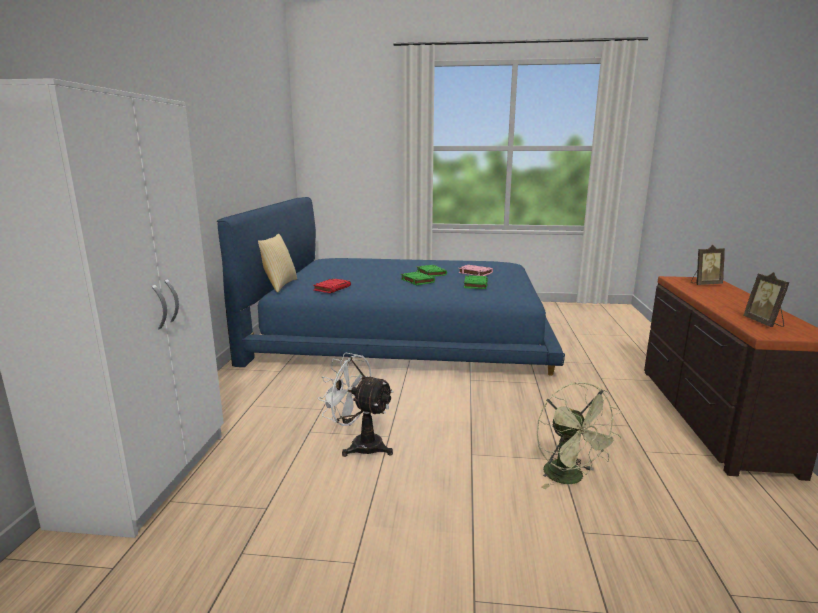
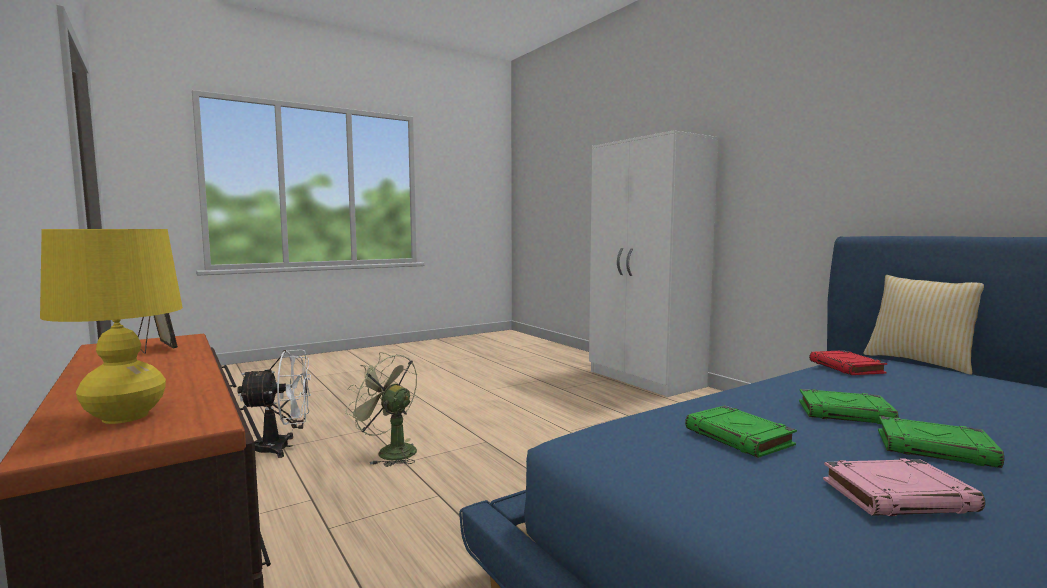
camera: 140 degrees right, 10 degrees down
(360, 445) = (576, 420): white fan -> white fan (281, 447)
(704, 284) = (125, 416): picture frame -> yellow table lamp

